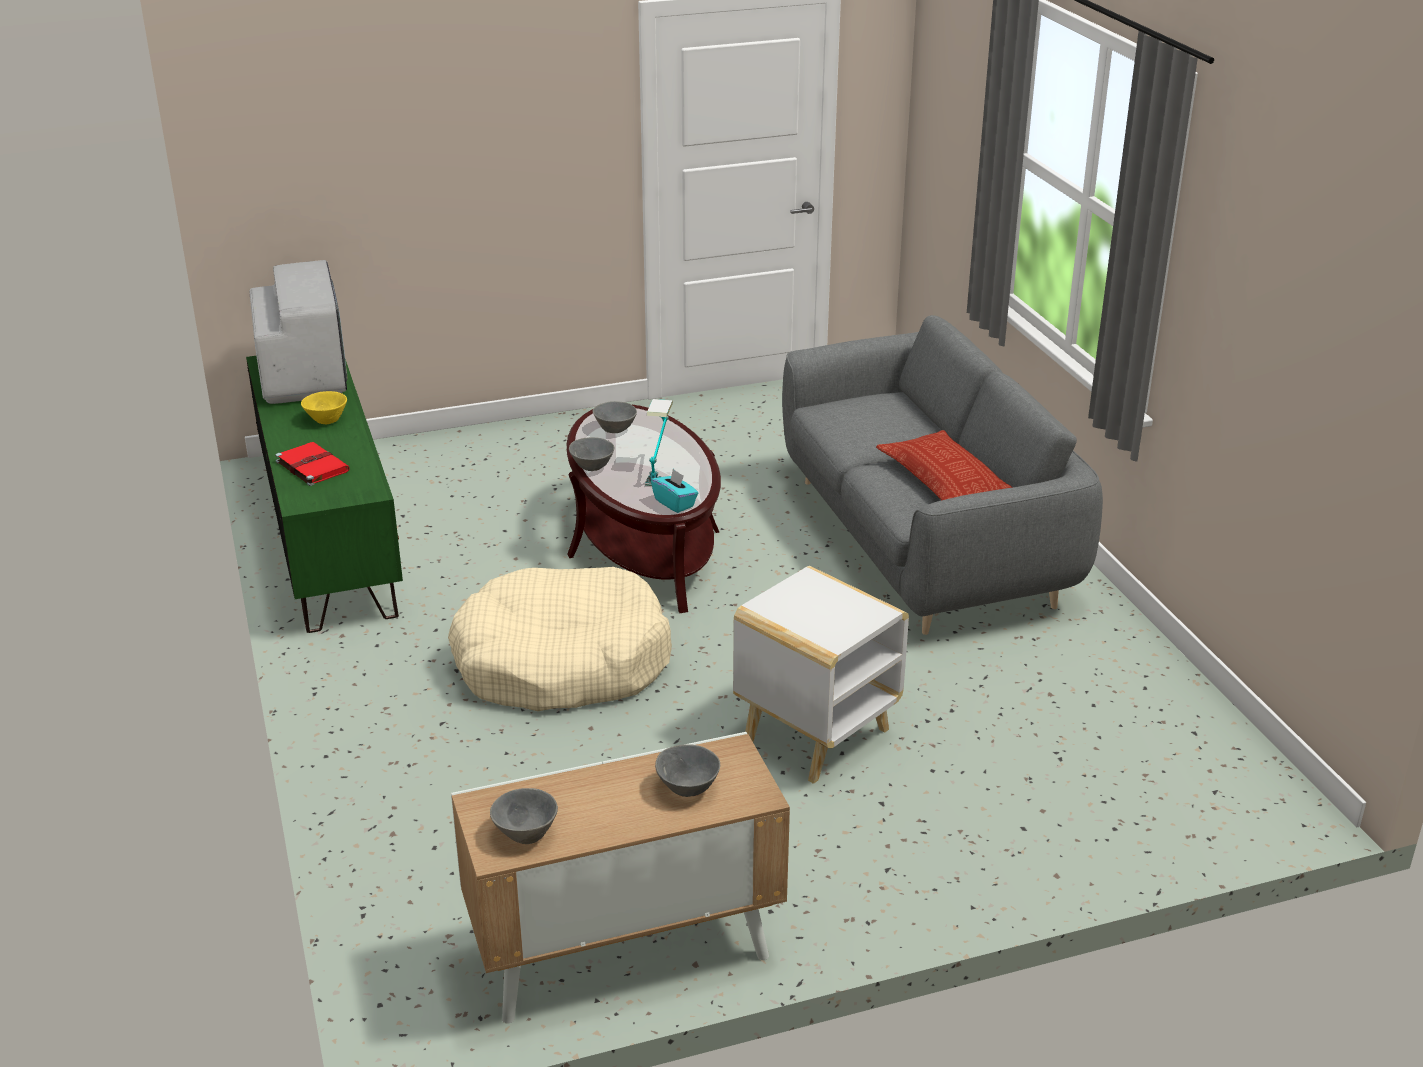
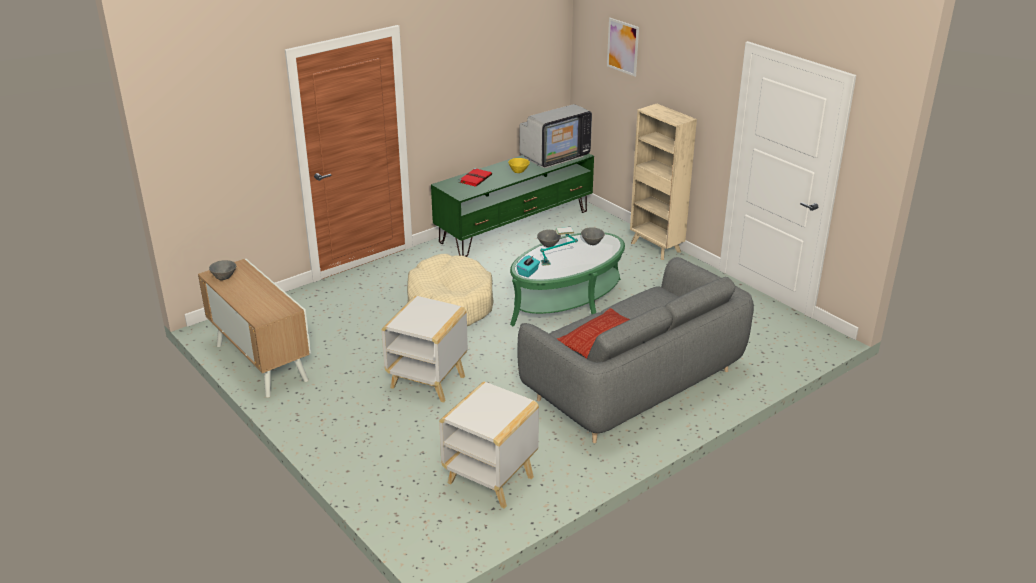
camera: 70 degrees right, 0 degrees up
(354, 110) = (623, 46): none -> picture
(537, 428) = (656, 248): none -> beige bookcase
(644, 543) = (567, 301): brown coffee table -> green coffee table
(687, 789) = (260, 303): grey bowl -> none
(1124, 720) = (492, 480): none -> white side table

